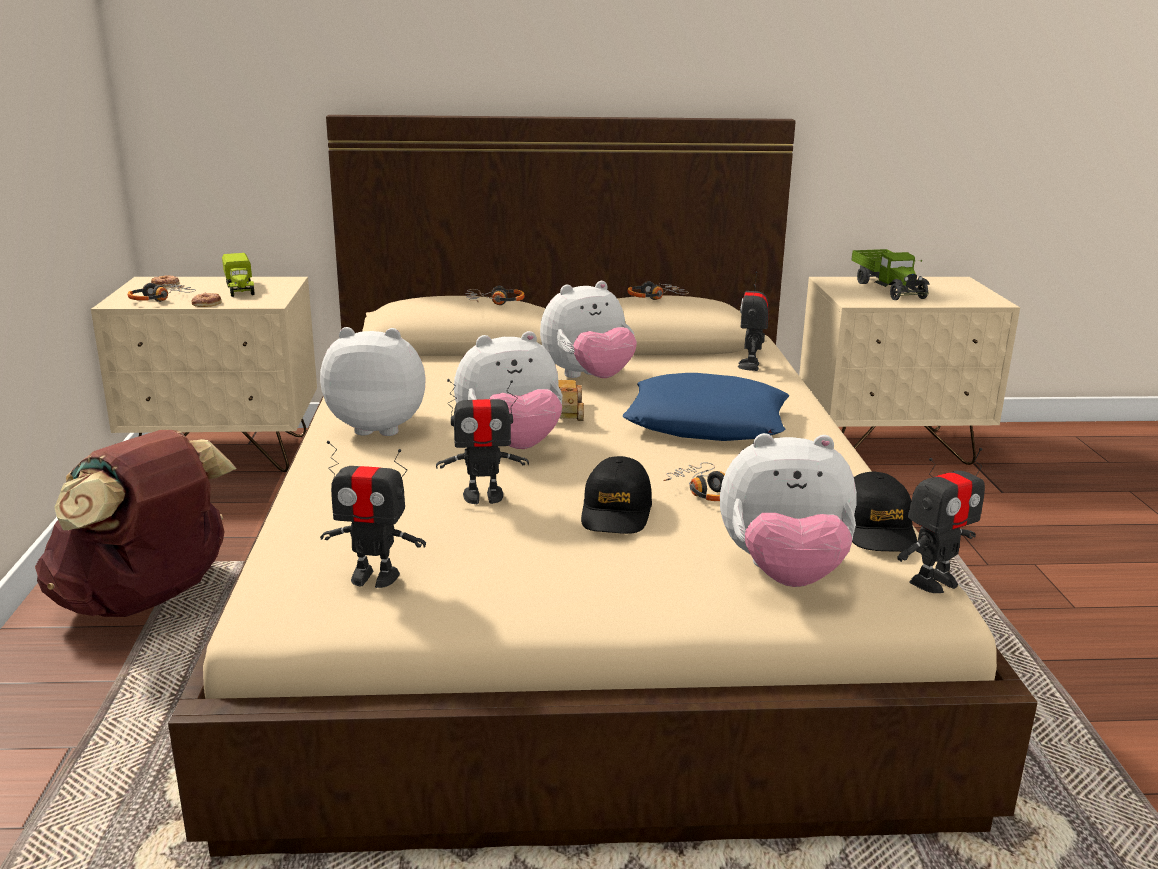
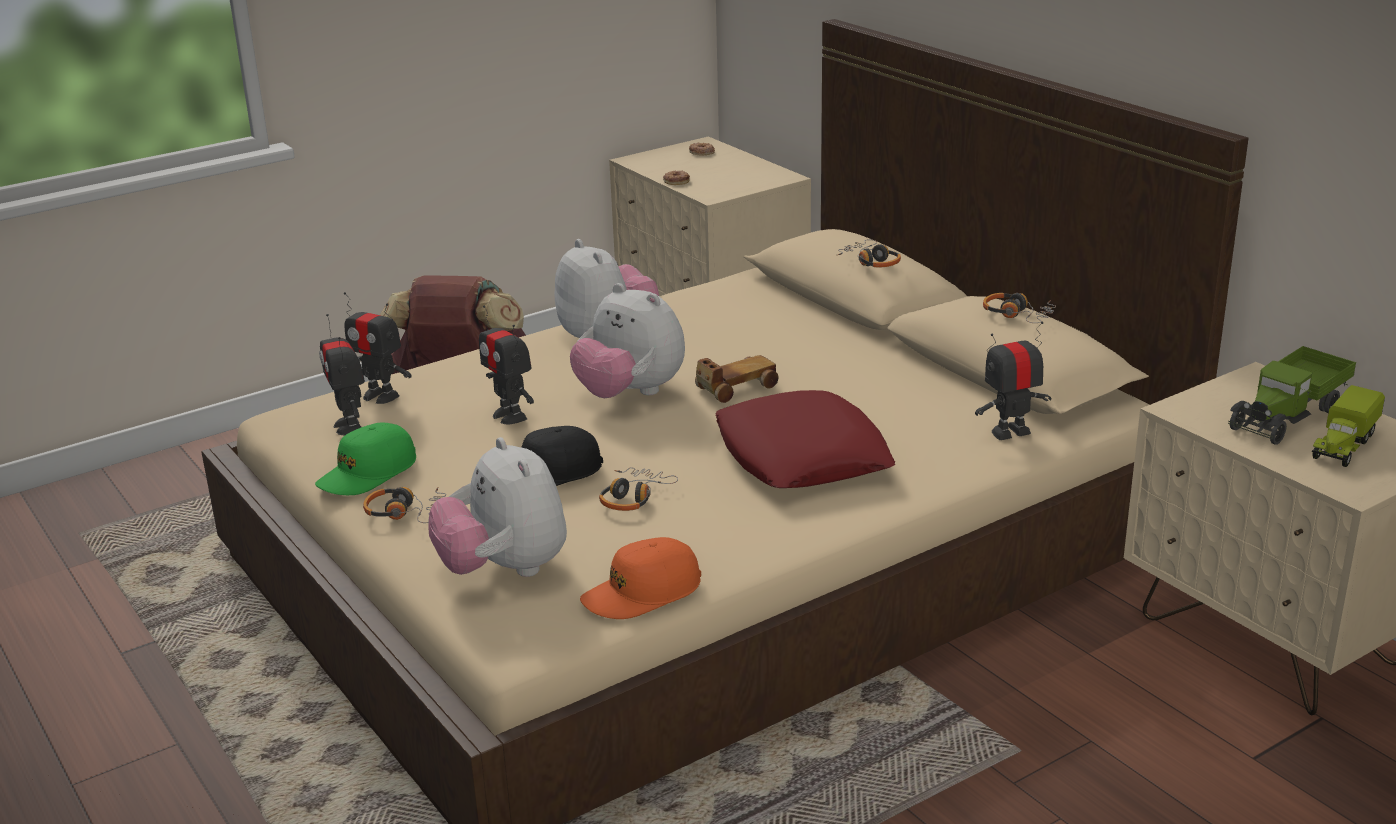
camera: 60 degrees right, 5 degrees up
(160, 299) = (663, 165): headphones -> headphones (406, 513)
(240, 289) = (732, 174): toy truck -> toy truck (1343, 446)
(498, 593) = (367, 473): none -> green cap
(588, 378) = (845, 372): plush toy -> none
(707, 423) = (802, 456): blue pillow -> red pillow
(878, 529) = (642, 593): black cap -> orange cap
(933, 582) = (557, 640): toy robot -> toy robot (380, 396)

